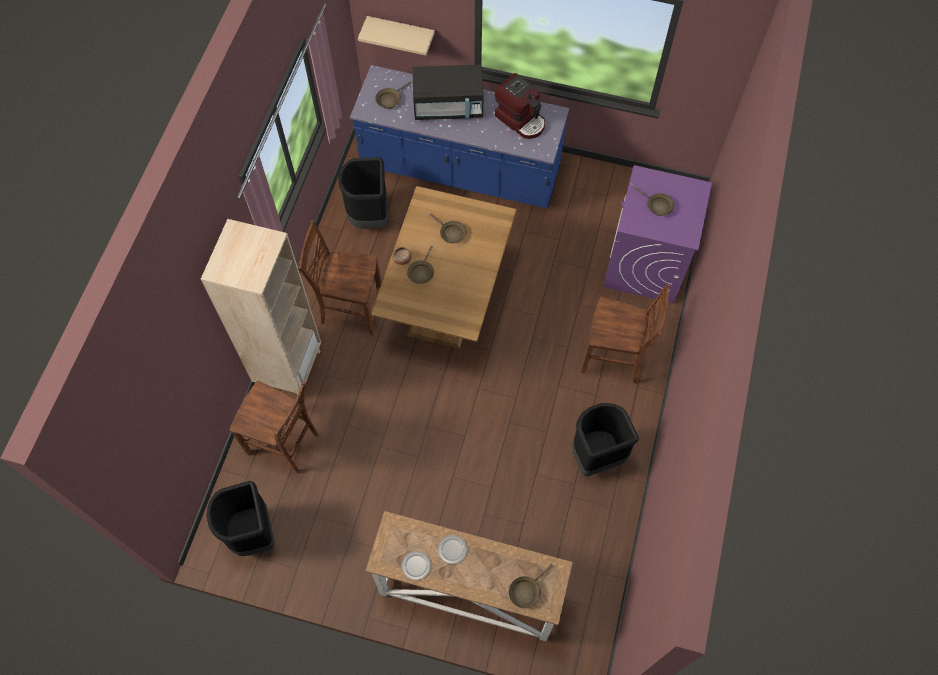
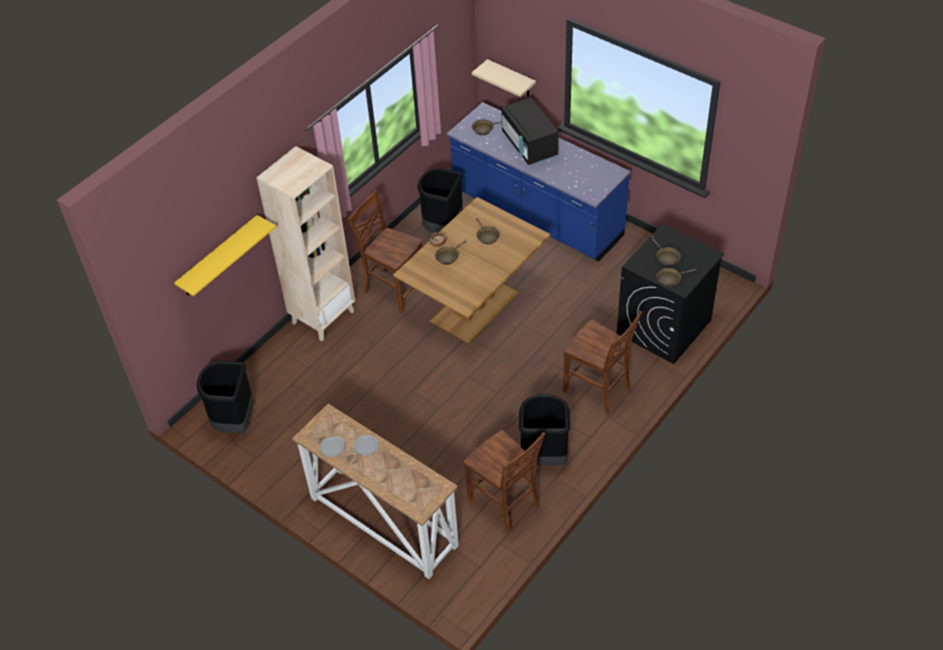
camera: 25 degrees right, 15 degrees down
(185, 383) = (219, 257): none -> yellow shelf
(284, 443) = (291, 368): brown chair -> brown chair (504, 503)
(448, 106) = (529, 145): black microwave -> black microwave turned 45 degrees clockwise
(521, 119) = (584, 169): coffee machine -> none
(526, 591) = (409, 492): brown frying pan -> brown frying pan (670, 279)
(645, 264) = (663, 327): purple washing machine -> black washing machine

